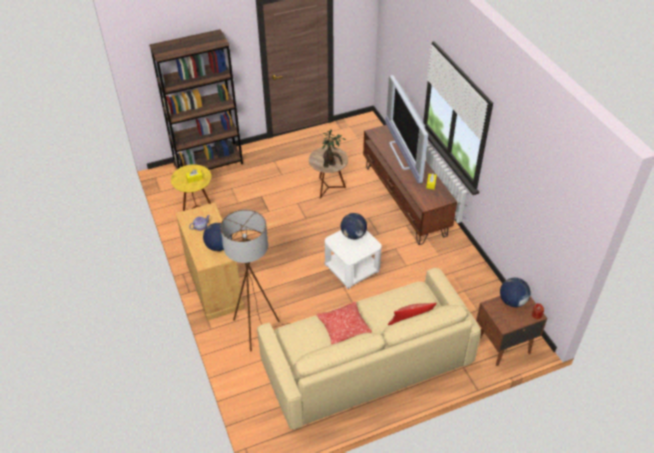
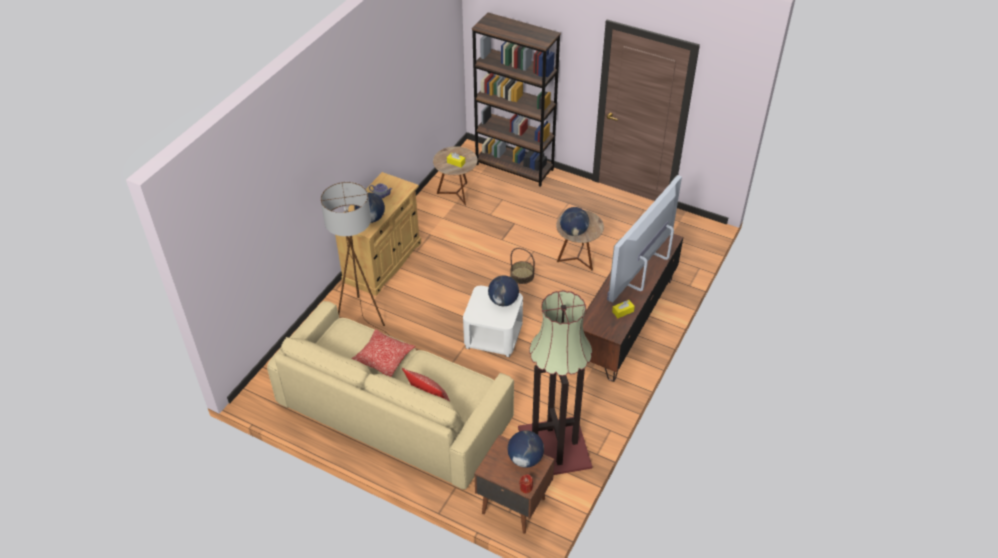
camera: 50 degrees right, 0 degrees up
(196, 206) = (456, 193): yellow side table -> brown side table
(313, 221) = (522, 275): none -> basket
(331, 165) = (574, 232): potted plant -> globe
(475, 297) = (553, 448): none -> floor lamp

